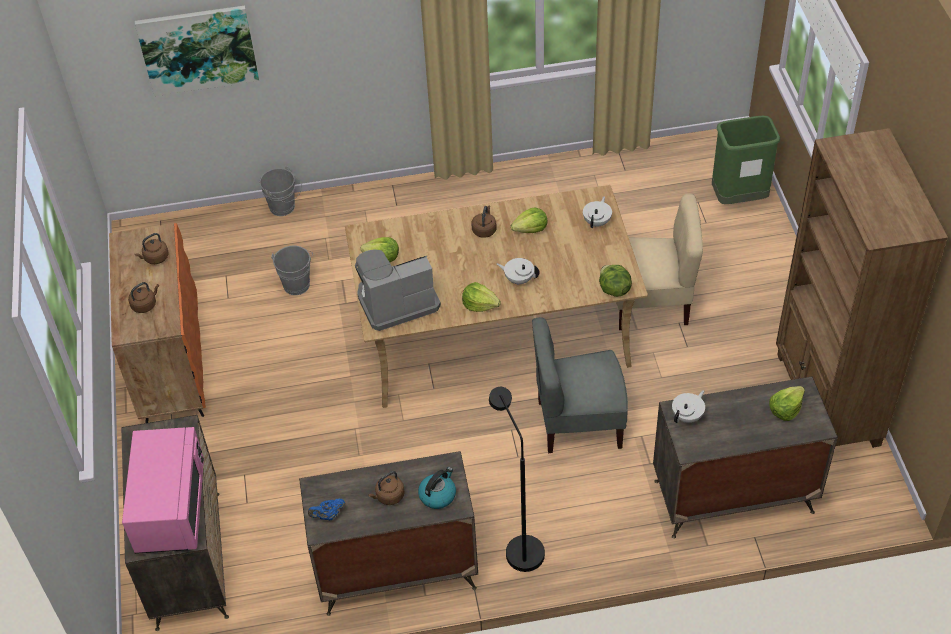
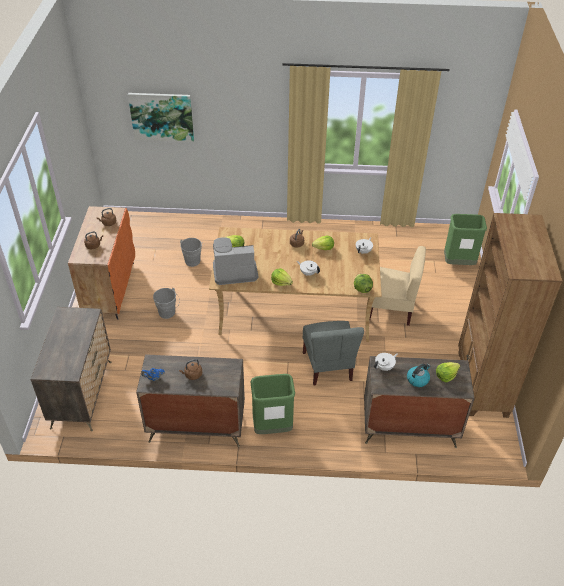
camera: 10 degrees right, 5 degrees down
(170, 507) = (67, 355): pink microwave -> none
(284, 208) = (199, 221): grey bucket -> grey bucket (168, 313)
(438, 495) = (221, 380): kettle -> kettle (417, 379)
(519, 546) = (272, 428): black floor lamp -> green trash can
(578, 423) = (328, 366): grey chair -> grey chair turned 105 degrees counterclockwise

